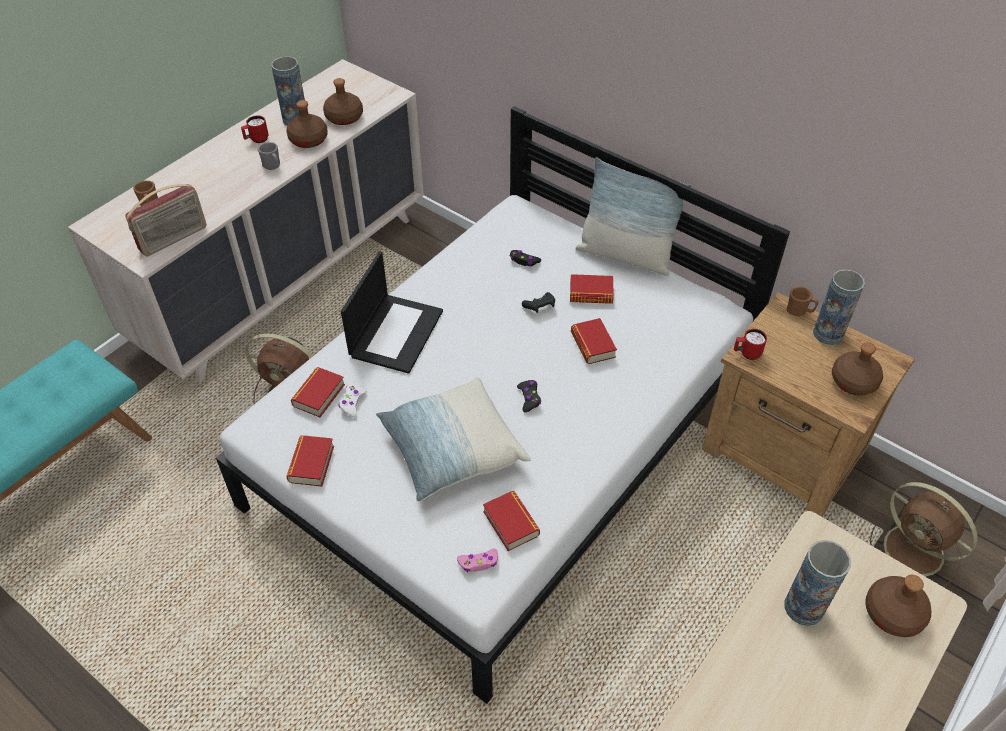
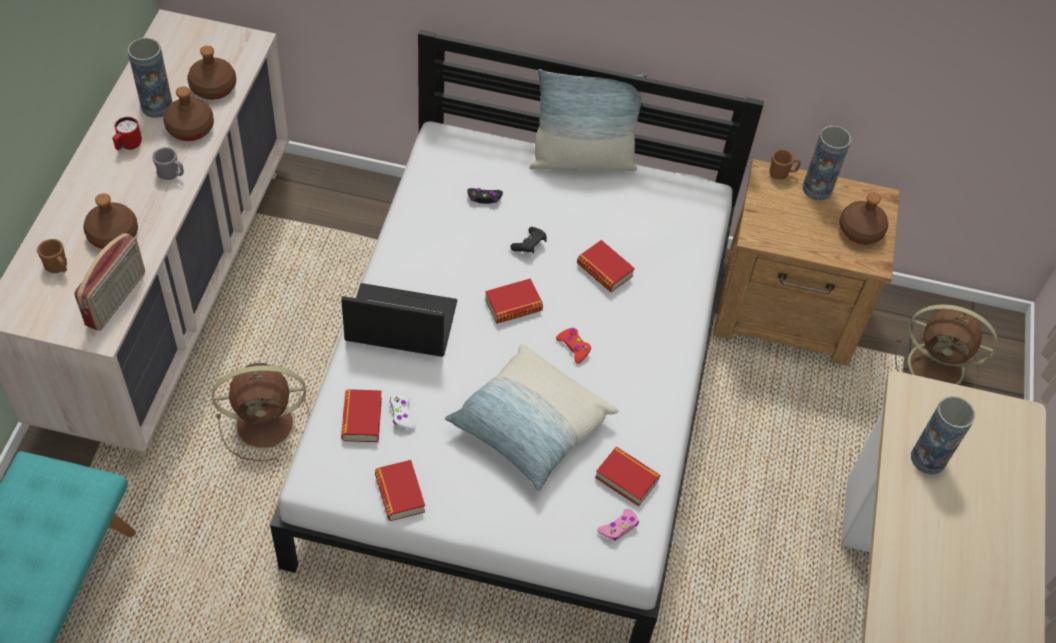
camera: 30 degrees left, 5 degrees up
(396, 332) = (399, 322): laptop -> laptop turned 75 degrees counterclockwise
(529, 398) = (574, 347): black game controller -> red game controller
(591, 293) = (571, 214): book -> book (513, 305)
(746, 354) = (757, 233): red mug -> none
(893, 614) = (996, 437): brown bottle -> brown bottle (113, 235)

